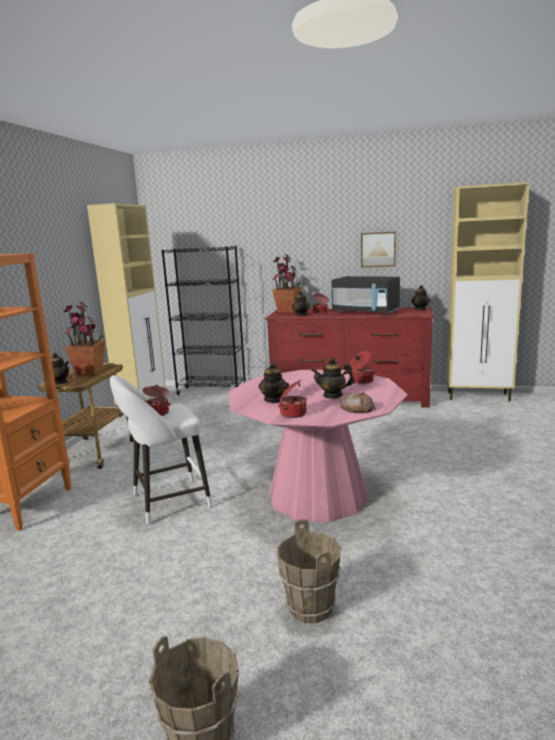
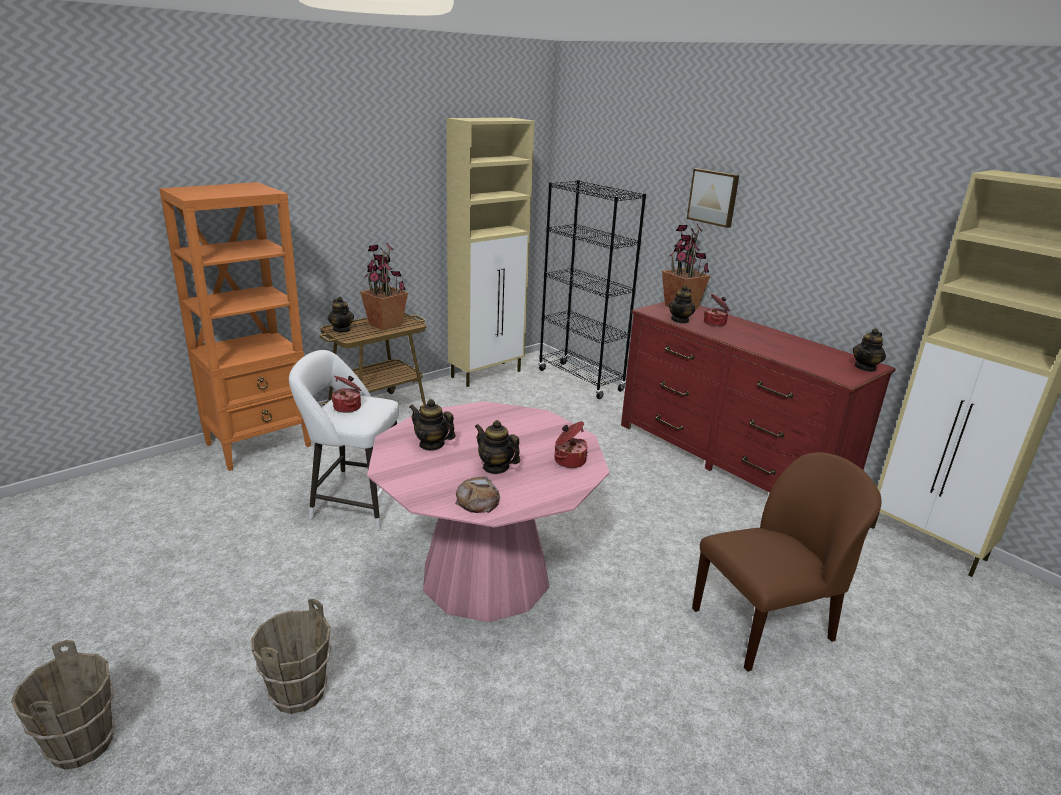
camera: 35 degrees right, 10 degrees up
(274, 400) = (432, 444): teapot -> teapot turned 75 degrees clockwise
(292, 413) = (408, 473): cooking pot -> none
(366, 312) = (772, 345): black microwave -> none
(378, 249) = (836, 248): picture -> picture (713, 197)
(474, 450) = (765, 624): none -> brown chair

